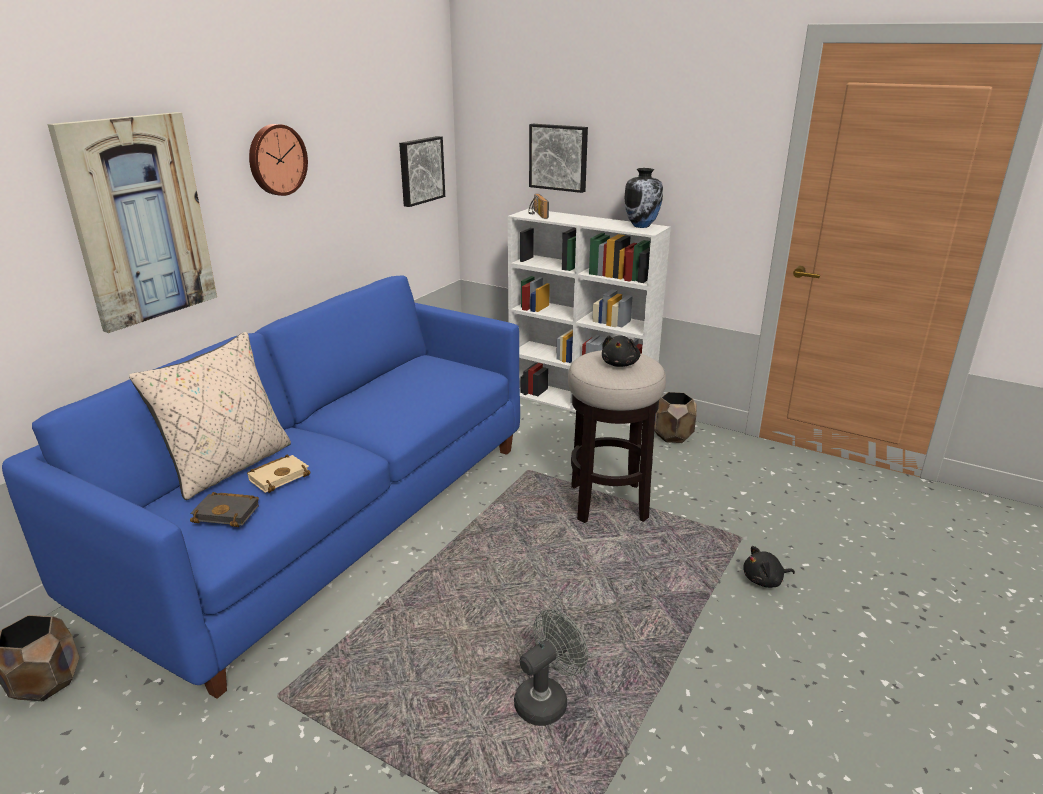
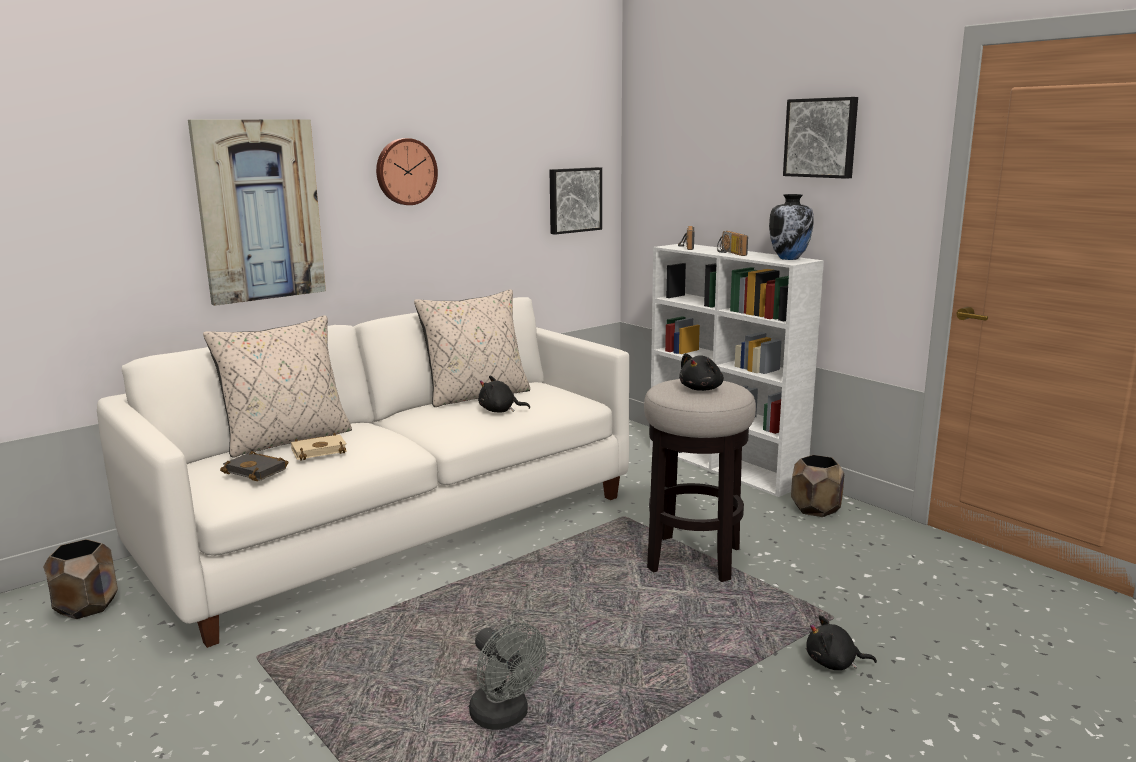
camera: 20 degrees right, 10 degrees down
(329, 519) = (397, 527): blue sofa -> white sofa
(383, 381) = (477, 396): none -> beige pillow
(419, 397) = (500, 411): none -> black plush toy
(547, 699) = (505, 717): grey fan -> grey fan turned 75 degrees clockwise
(559, 157) = (715, 187): picture -> picture (821, 138)
(584, 221) = (729, 253): none -> radio

